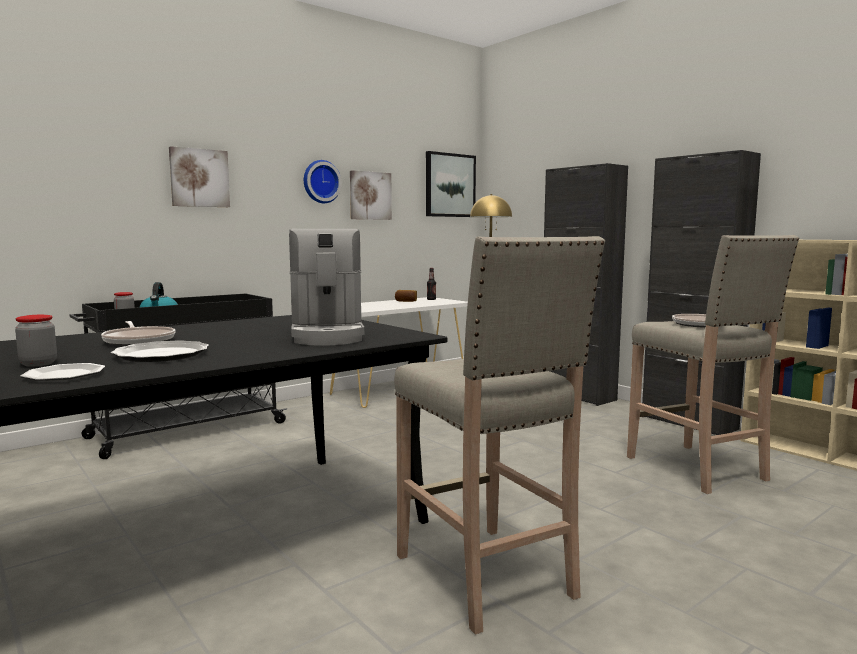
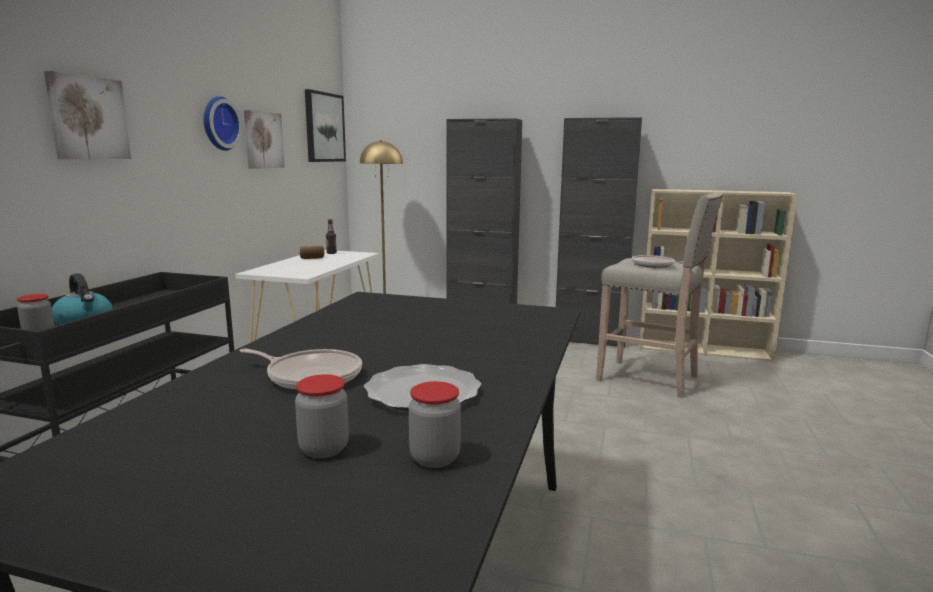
camera: 35 degrees left, 5 degrees up
(63, 375) = (435, 458): plate -> jar
(327, 335) = (481, 325): coffee machine -> none
(486, 577) = (668, 520): beige stool -> none

